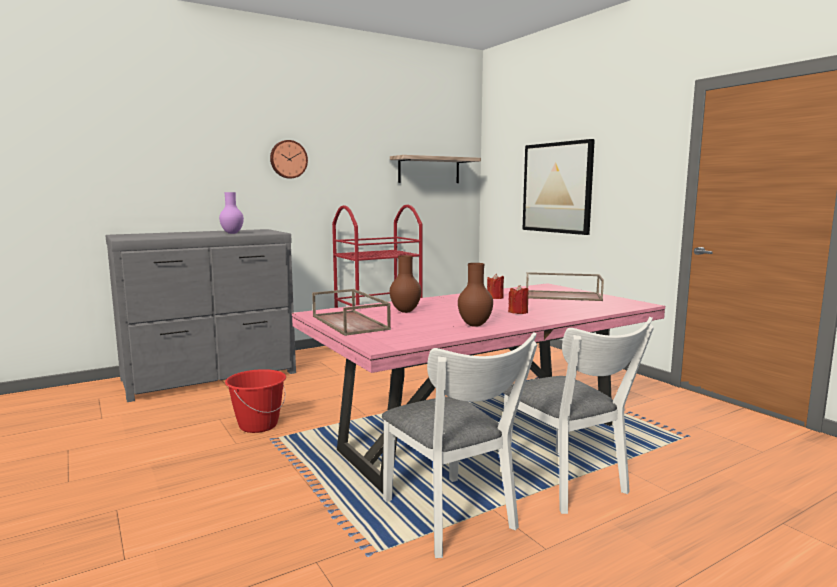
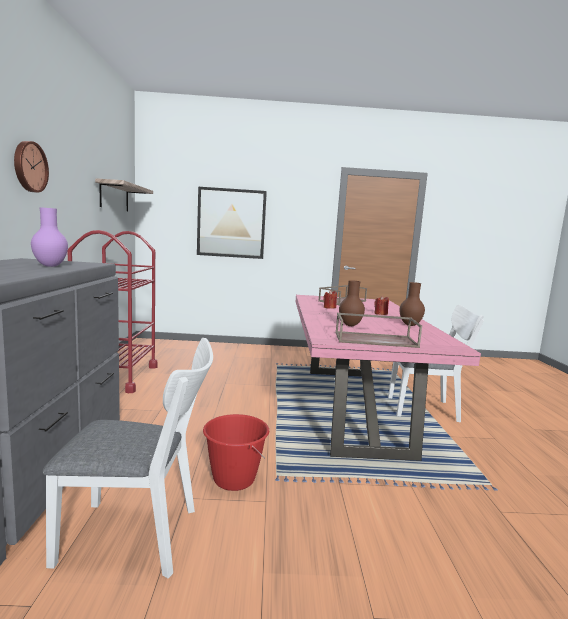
camera: 60 degrees left, 0 degrees up
(453, 519) = (457, 450): white chair -> white chair (139, 536)

